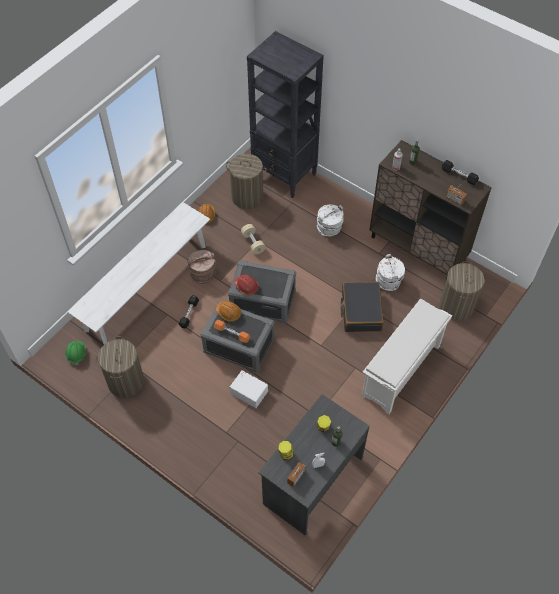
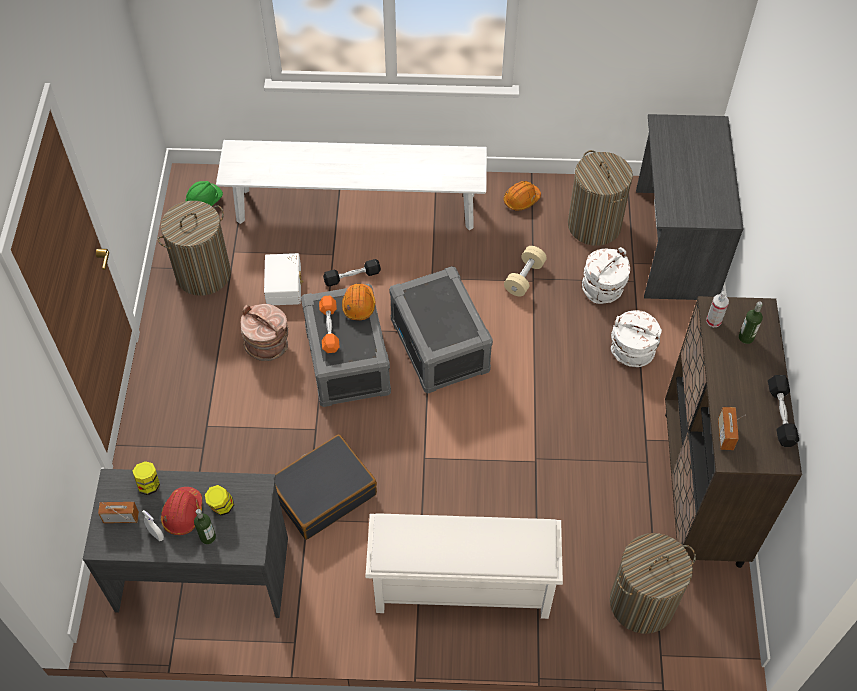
camera: 55 degrees right, 0 degrees up
(203, 274) = (425, 253): brown bucket -> brown bucket (267, 344)
(246, 286) = (417, 300): red hard hat -> red hard hat (183, 514)
(249, 391) = (286, 415): white storage box -> white storage box (285, 285)
(284, 175) = (673, 244): black bookcase -> grey desk
(361, 311) = (522, 475): black suitcase -> black suitcase (323, 493)
(388, 281) = (606, 481): white bucket -> white bucket (603, 289)

